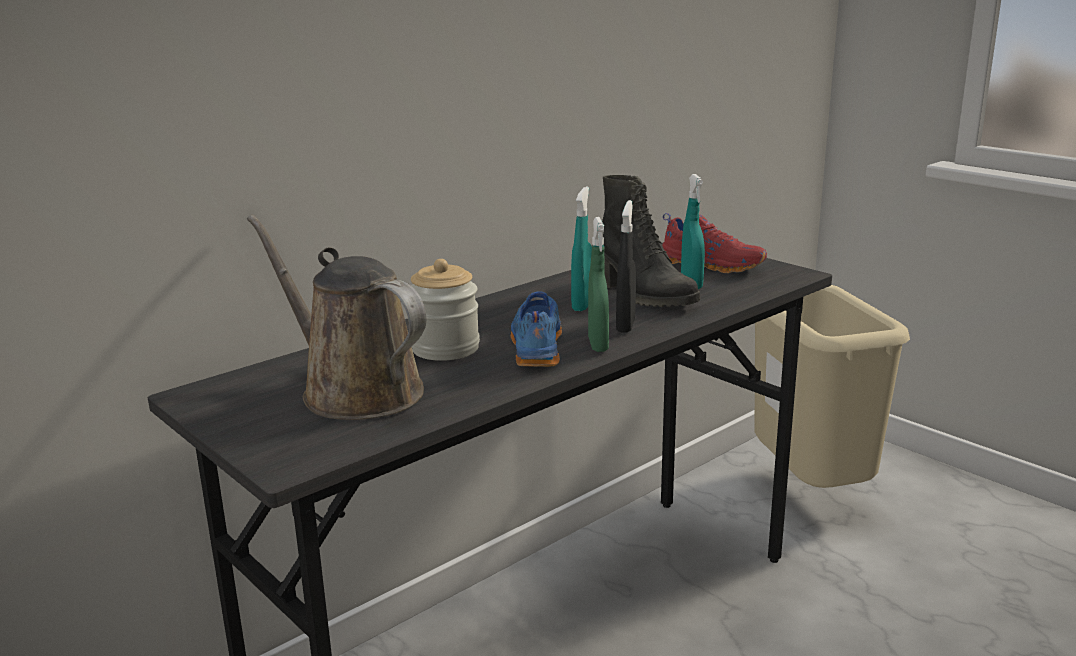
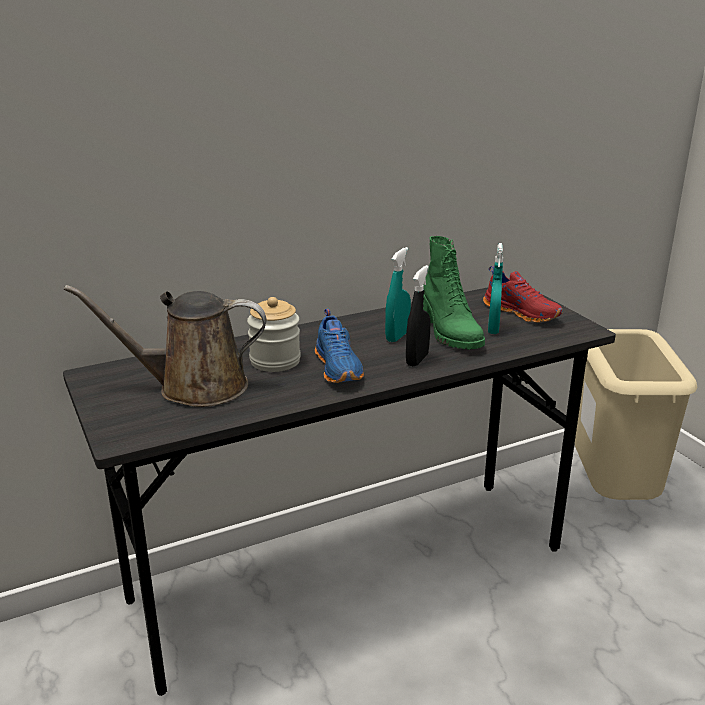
camera: 15 degrees right, 5 degrees up
(354, 390) = (193, 387): brown watering can -> brown watering can turned 60 degrees counterclockwise
(535, 345) = (339, 368): blue shoe -> blue shoe turned 150 degrees clockwise
(598, 345) = (385, 374): green spray bottle -> none
(643, 295) = (449, 334): black boot -> green boot

